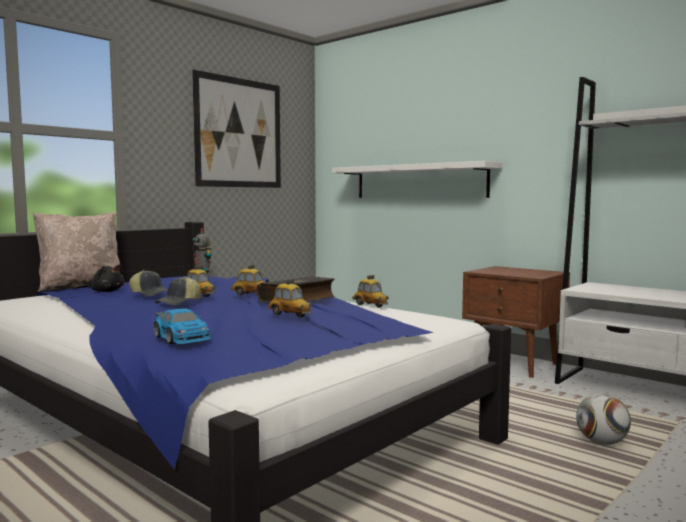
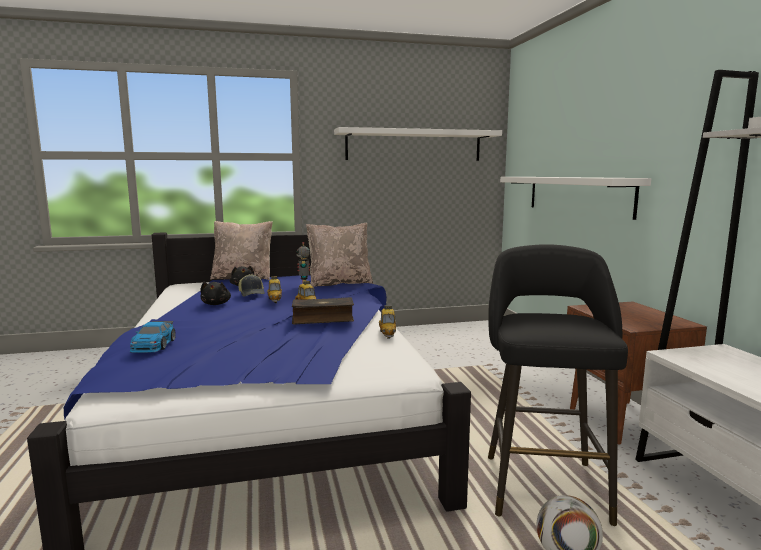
camera: 35 degrees right, 5 degrees up
(129, 306) = (216, 304): none -> black plush toy
(179, 303) = (243, 307): cap -> none
(219, 280) = (339, 283): none -> beige pillow
(239, 133) = (414, 145): picture -> white shelf
(290, 315) = (271, 336): toy car -> none
(527, 410) = (543, 483): none -> black stool

